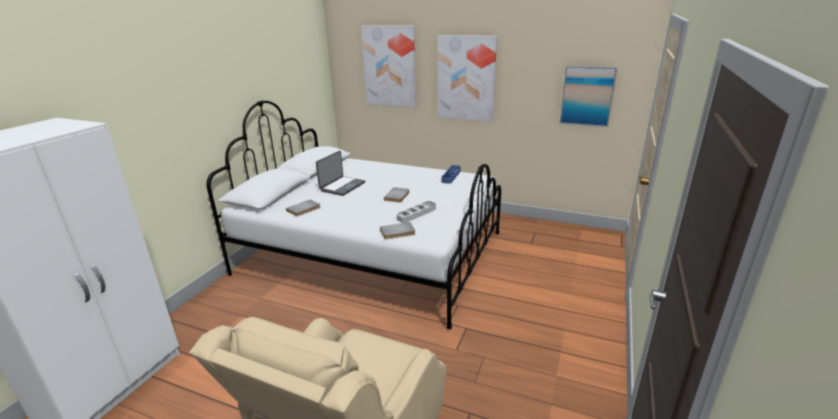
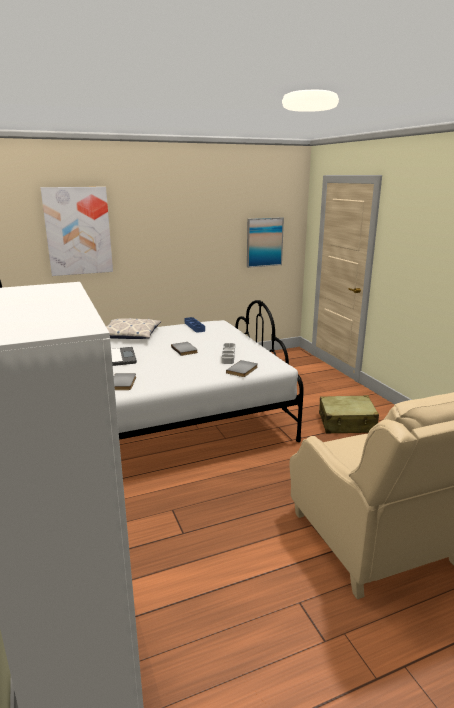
camera: 45 degrees left, 5 degrees down
(389, 169) = (130, 335): none -> pillow
(466, 78) = (163, 236): picture -> none
(528, 337) = (347, 423): none -> beige suitcase

